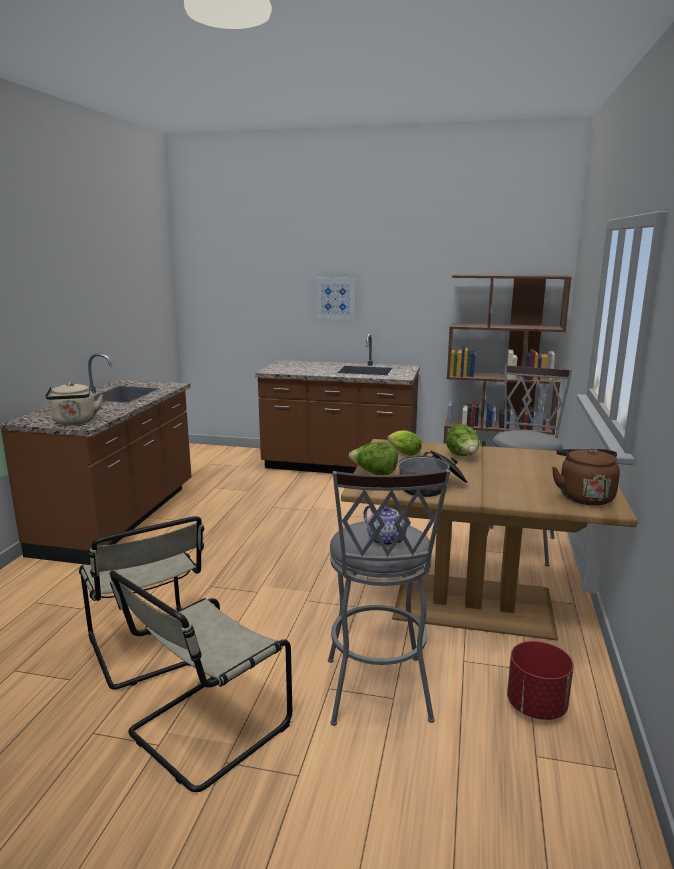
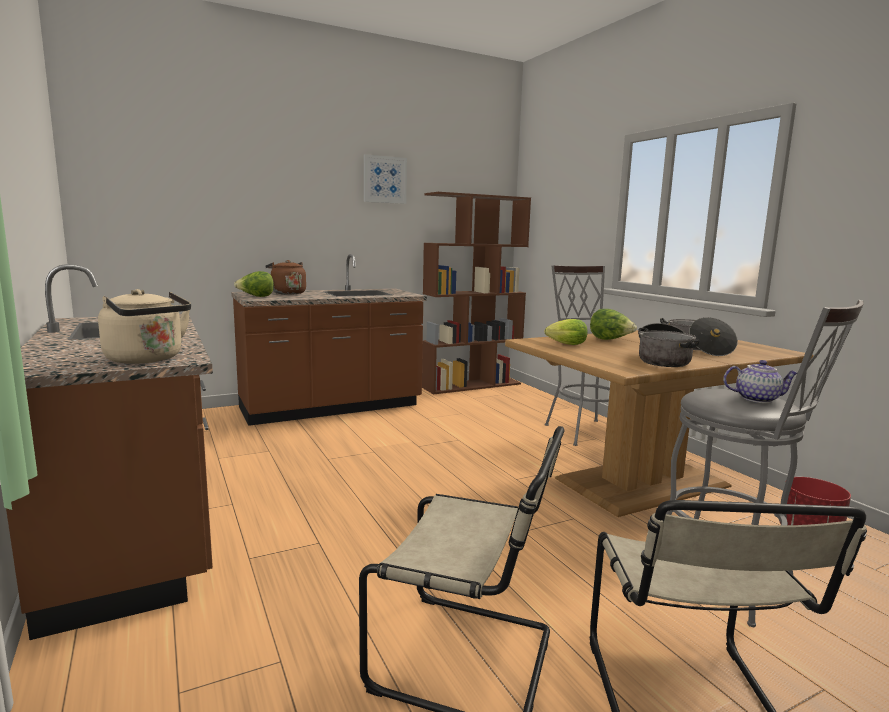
camera: 40 degrees left, 5 degrees down
(335, 298) = (301, 216): picture -> picture (384, 179)
(374, 473) = (596, 359): lettuce -> lettuce (256, 296)
(516, 483) = (697, 348): none -> cooking pot
(584, 496) = (753, 348): brown kettle -> brown kettle (287, 293)

